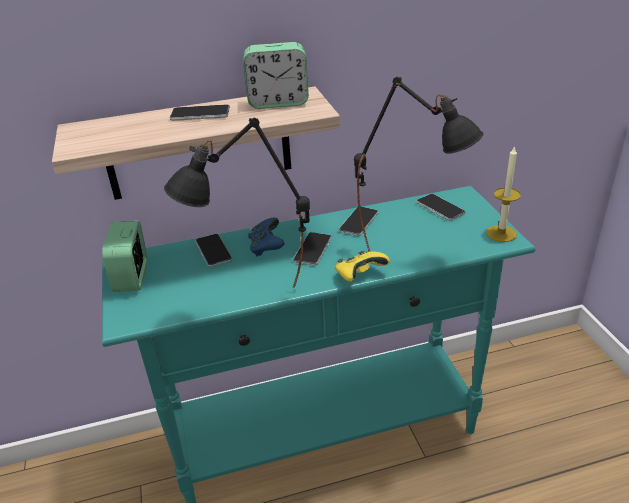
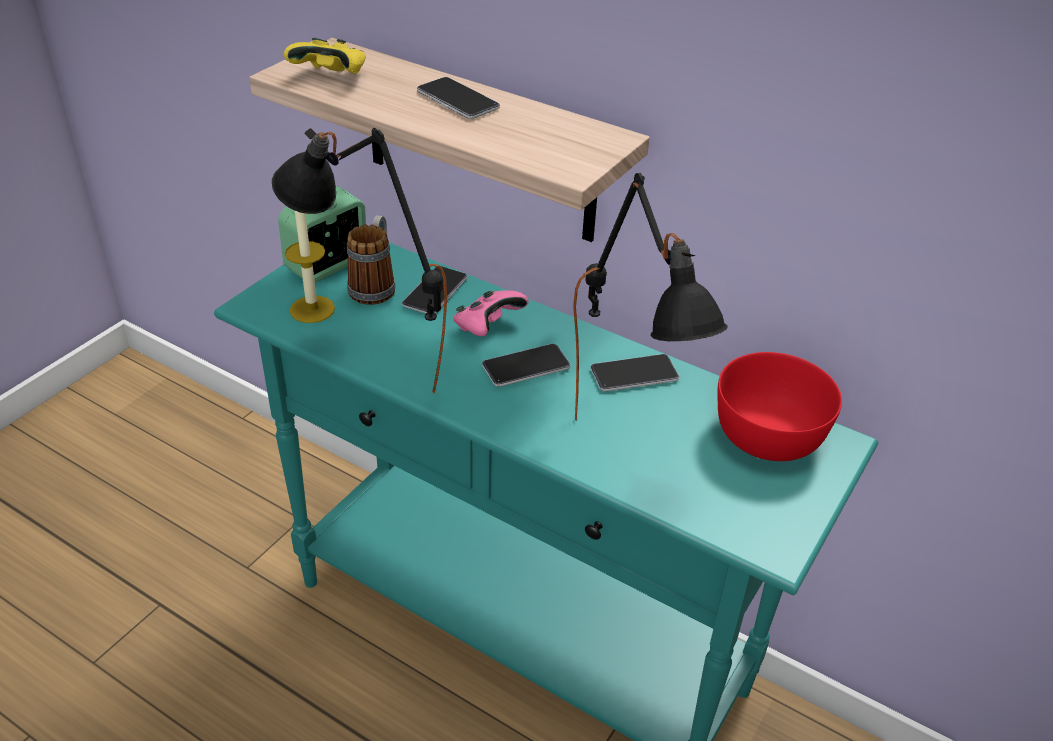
camera: 45 degrees right, 5 degrees up
(177, 268) = (375, 285): none -> mug
(266, 247) = (488, 327): blue game controller -> pink game controller
(278, 102) = (558, 133): alarm clock -> none
(360, 276) = (517, 436): yellow game controller -> yellow game controller (331, 76)
(440, 208) = (767, 435): phone -> red bowl
(501, 233) = (782, 532): candle -> candle (312, 309)

